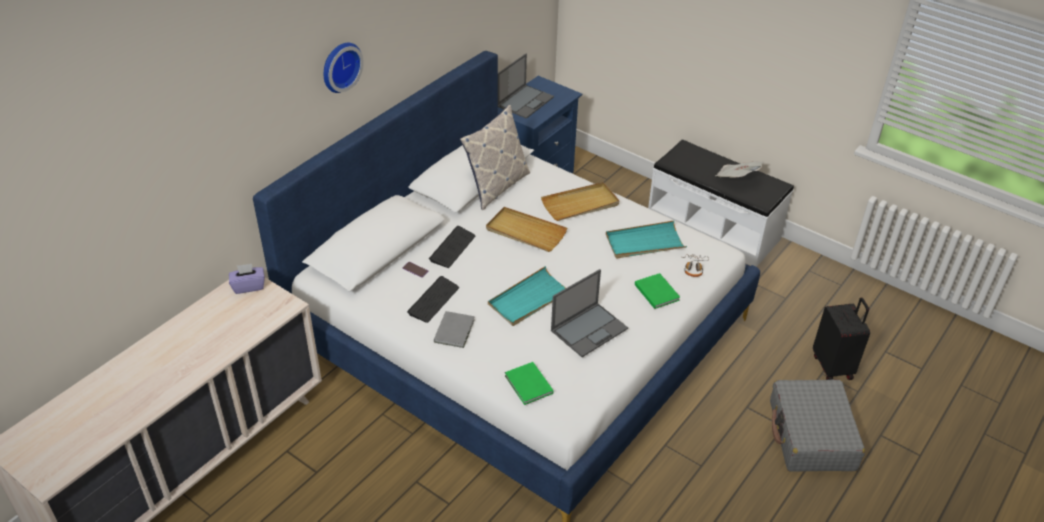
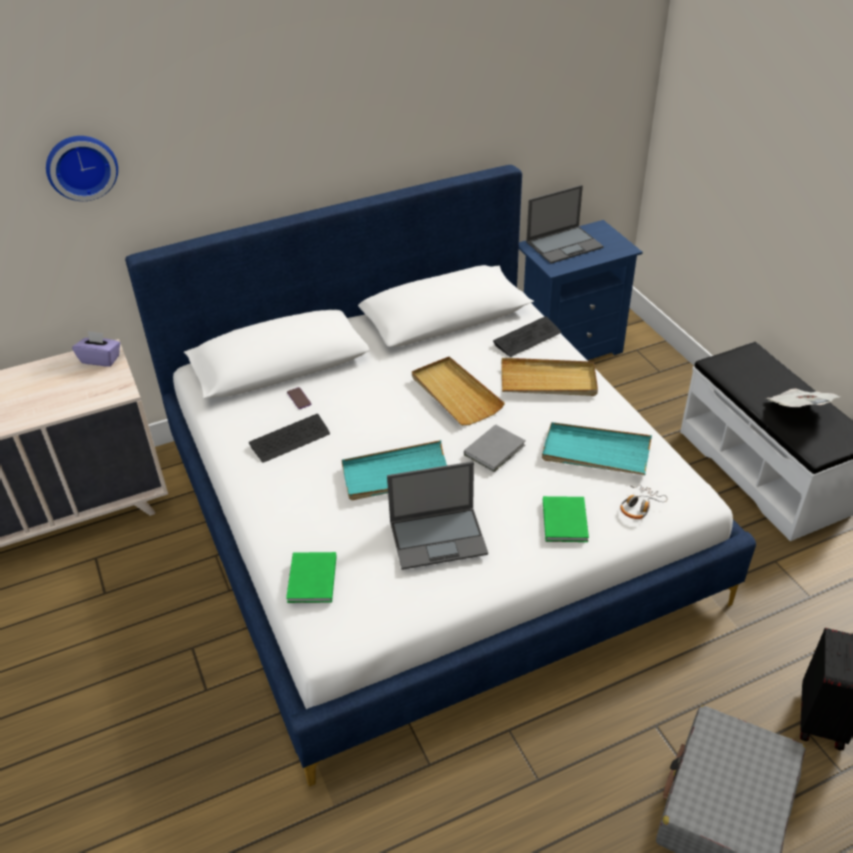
camera: 30 degrees right, 0 degrees up
(339, 66) = (269, 128): wall clock -> wall clock (81, 166)
(452, 248) = (359, 387): keyboard -> keyboard (527, 338)
(455, 330) = (285, 482): grey book -> grey book (496, 449)
(496, 186) = (463, 332): pillow -> none

